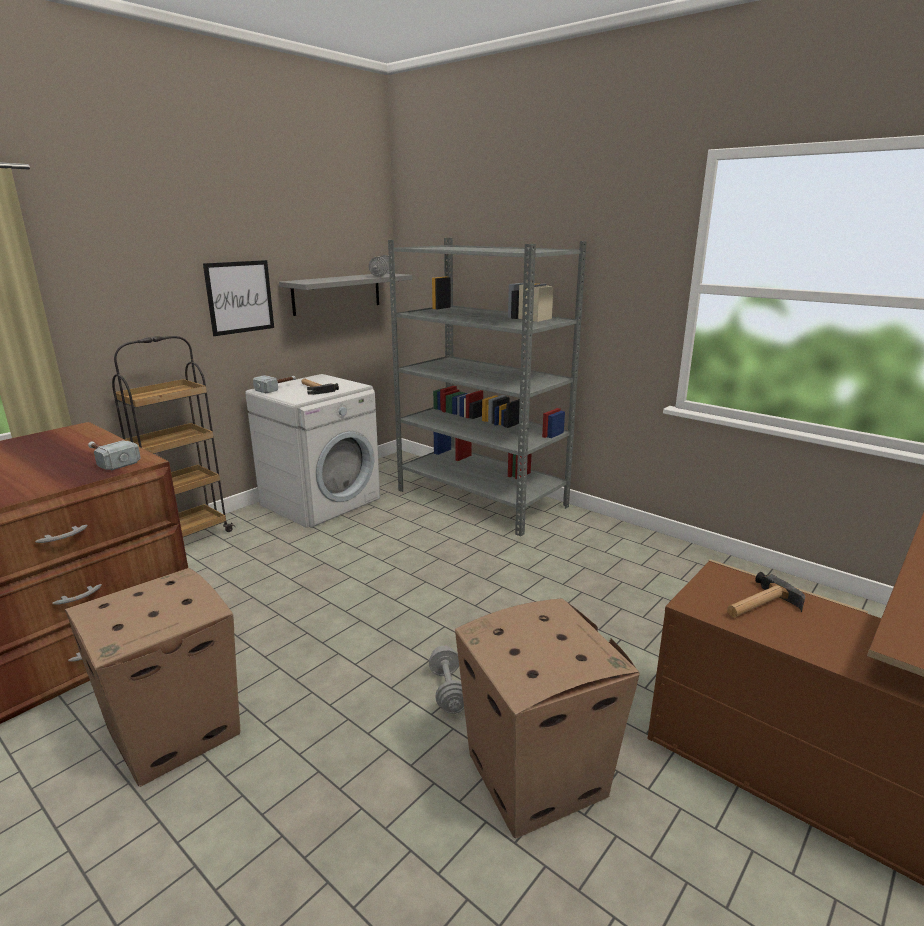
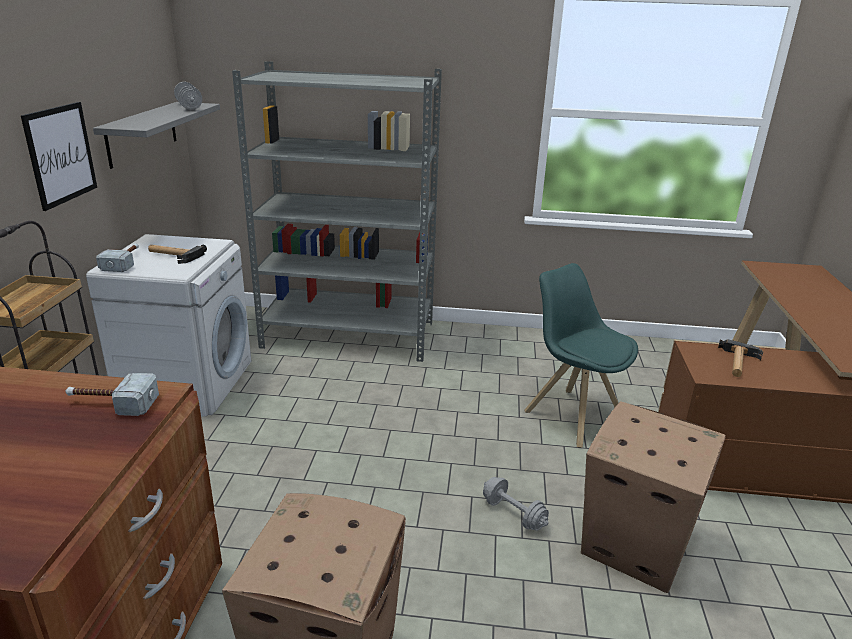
camera: 35 degrees left, 5 degrees up
(618, 630) = (573, 416): none -> turquoise chair

